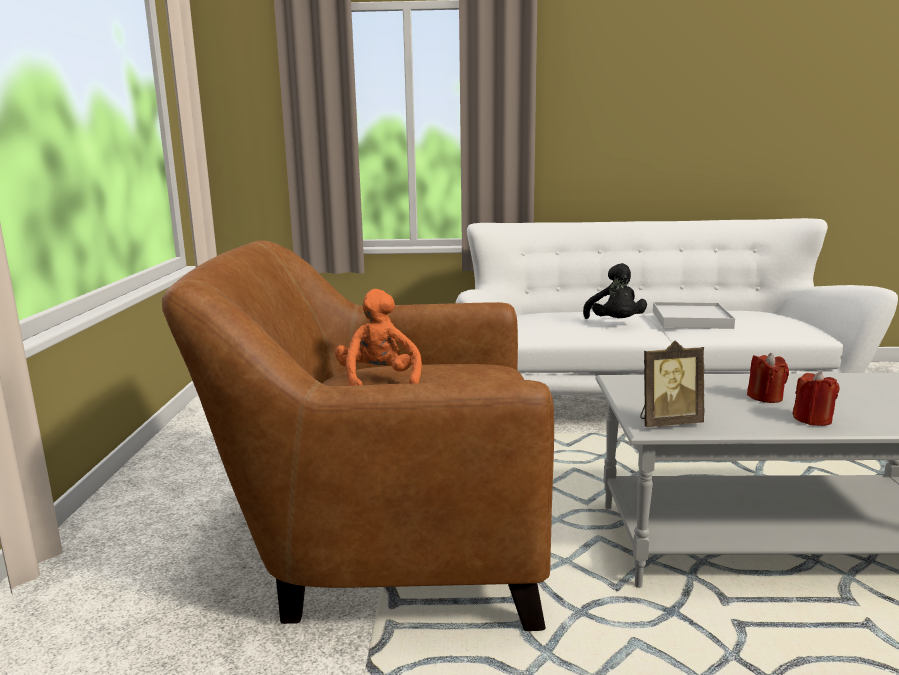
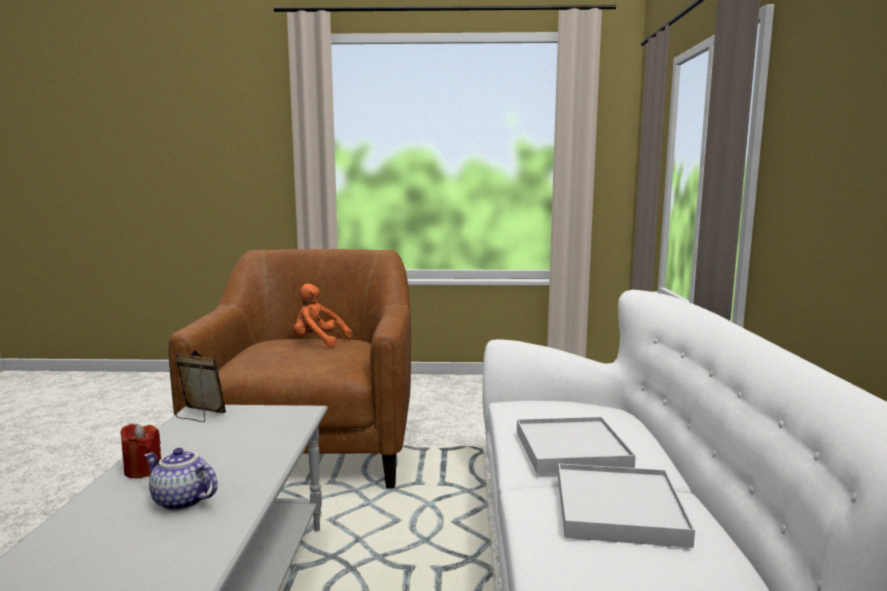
camera: 90 degrees right, 5 degrees down
(379, 383) = (318, 342): orange plush toy -> orange plush toy turned 150 degrees counterclockwise
(615, 324) = (571, 449): black plush toy -> white tray
(668, 422) = (199, 415): picture frame -> picture frame turned 120 degrees clockwise
(765, 397) = (212, 461): red candle -> none
(838, 396) = (180, 501): none -> teapot

